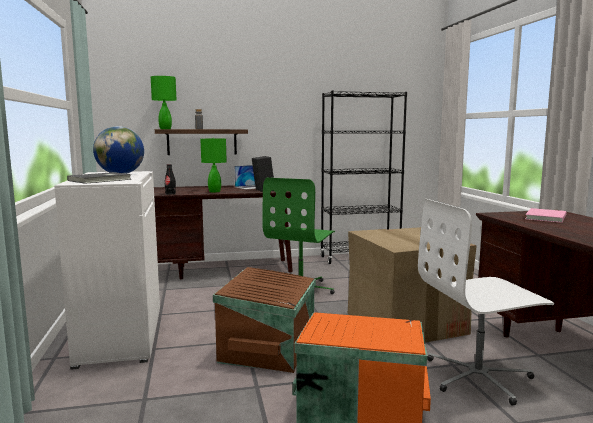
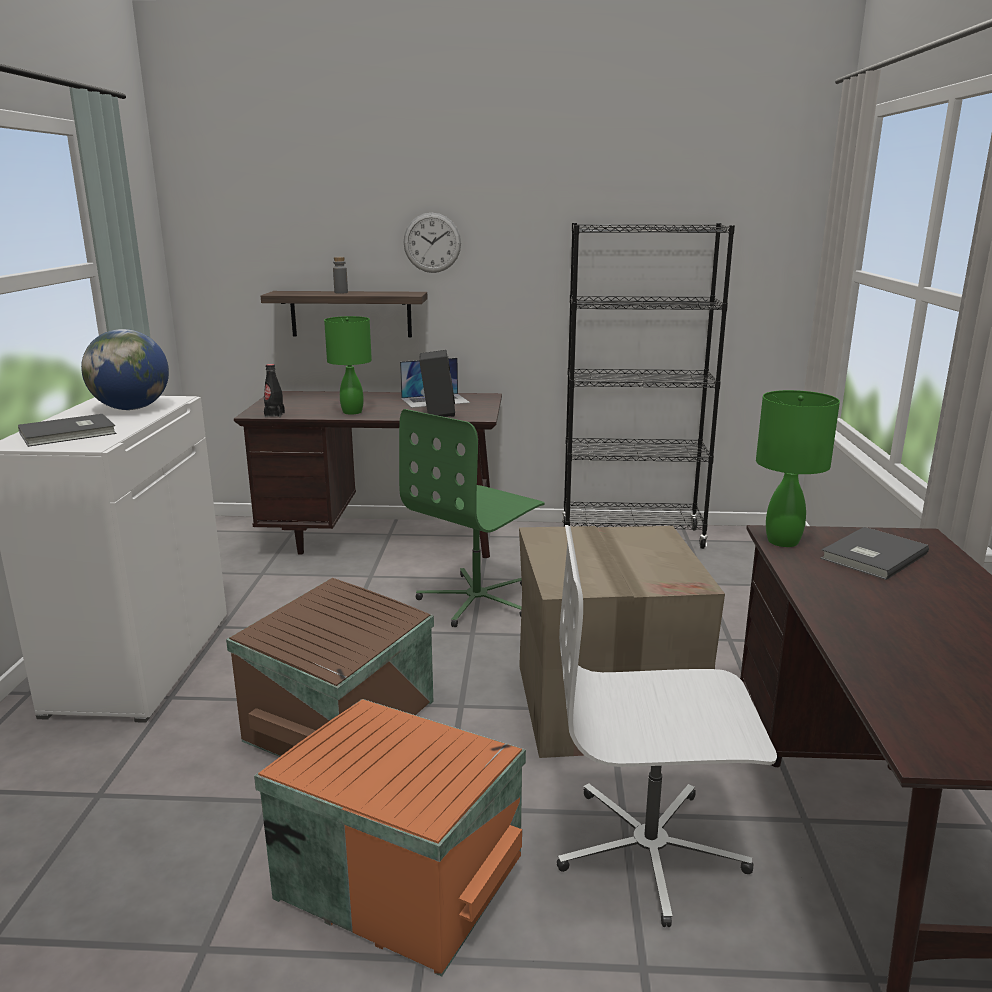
camera: 15 degrees right, 10 degrees up
(165, 129) = (281, 293): green table lamp -> green table lamp (782, 541)
(248, 103) = (432, 243): none -> wall clock
(544, 217) = (870, 556): pink book -> grey book

